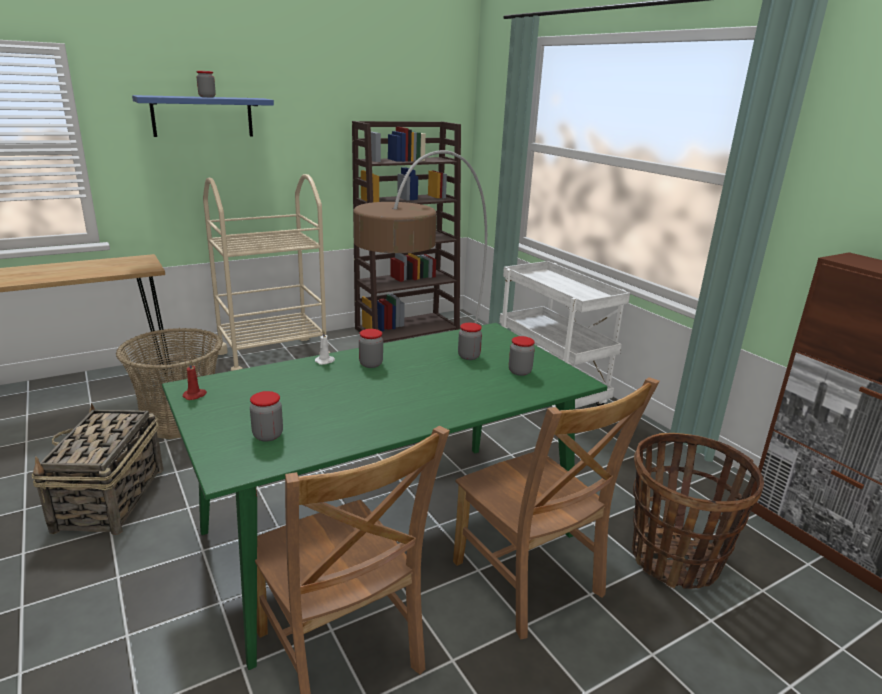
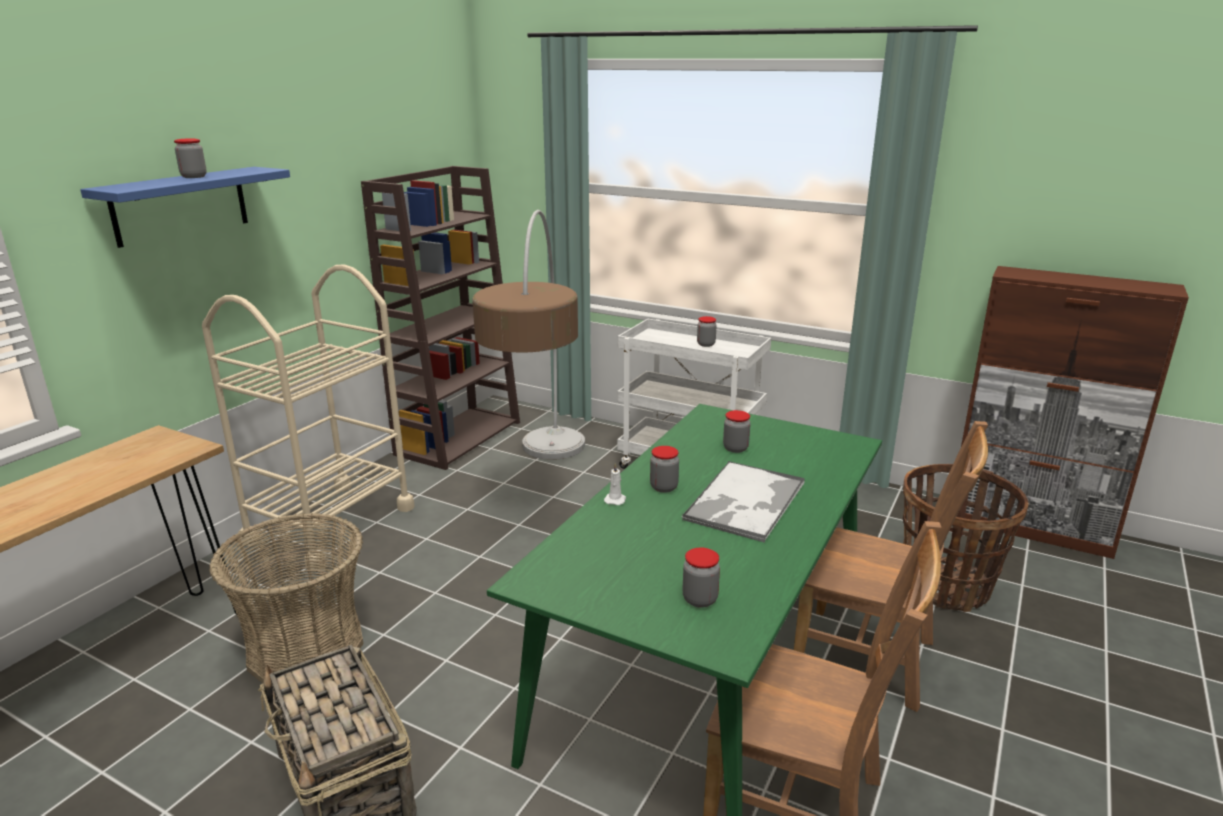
camera: 30 degrees left, 0 degrees up
(195, 395) = (551, 588): red candle -> none
(411, 390) = (744, 502): none -> tray
(520, 371) = (800, 449): jar -> jar (706, 344)

